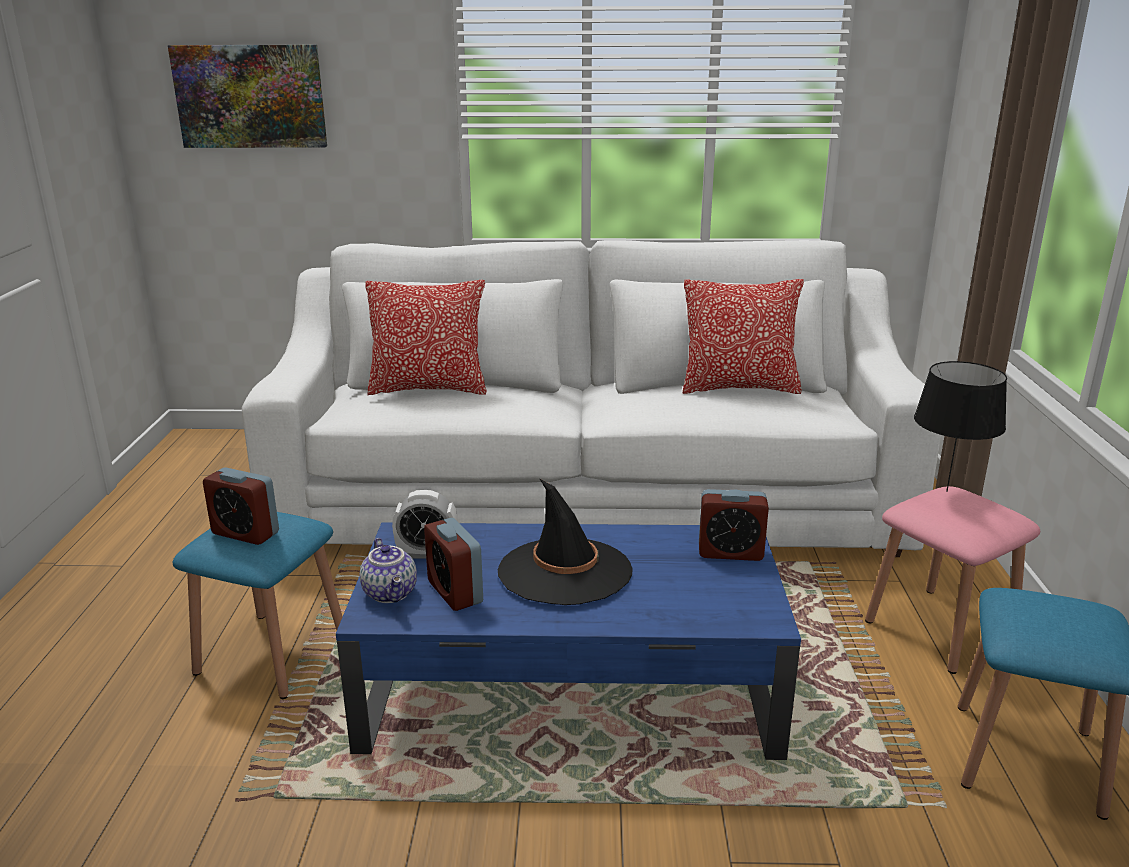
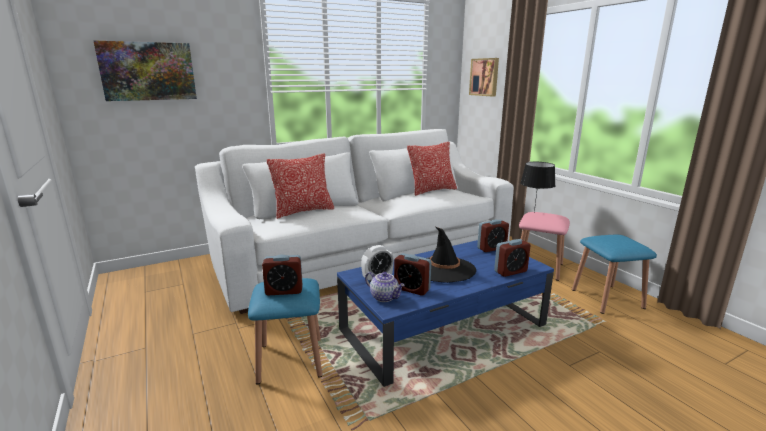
camera: 30 degrees left, 5 degrees down
(691, 615) = (510, 271): none -> alarm clock
(984, 116) = (484, 77): none -> picture

